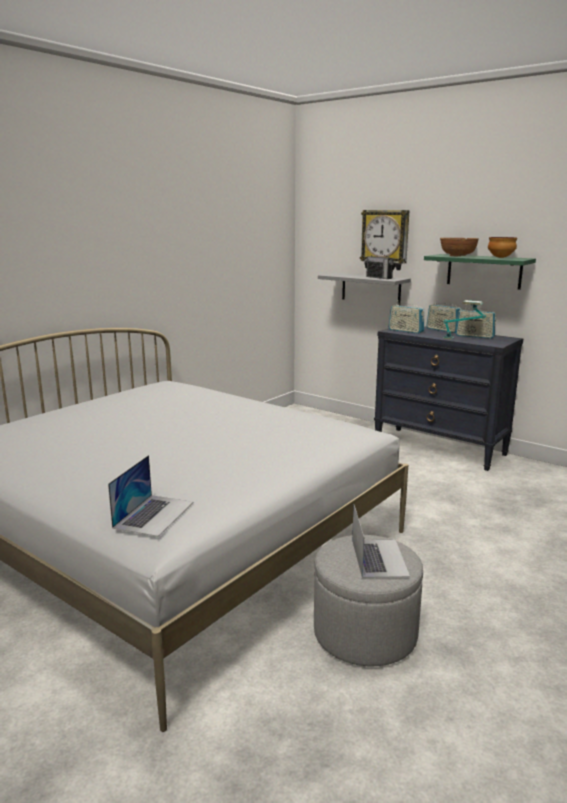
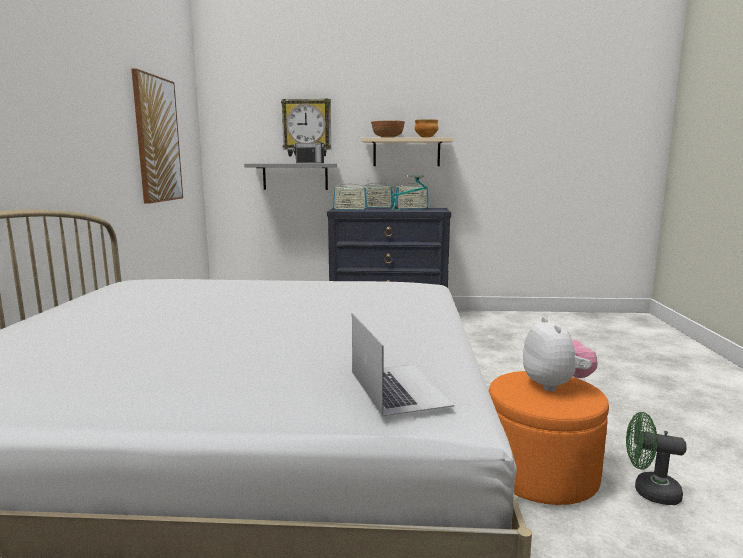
camera: 35 degrees left, 5 degrees down
(232, 257) = (157, 139): none -> picture
(365, 633) = (540, 473): grey ottoman -> orange ottoman
(379, 557) = (555, 385): laptop -> plush toy
(438, 687) = (649, 491): none -> green fan
(484, 271) = (406, 152): green shelf -> beige shelf

